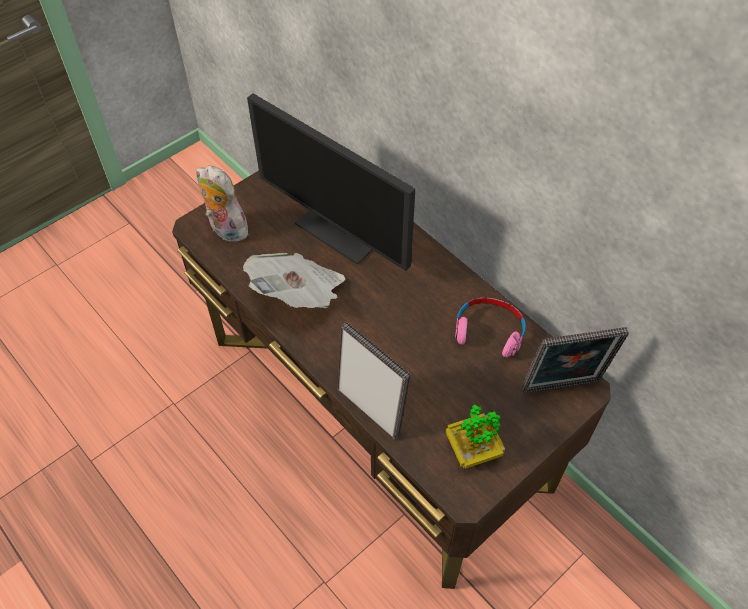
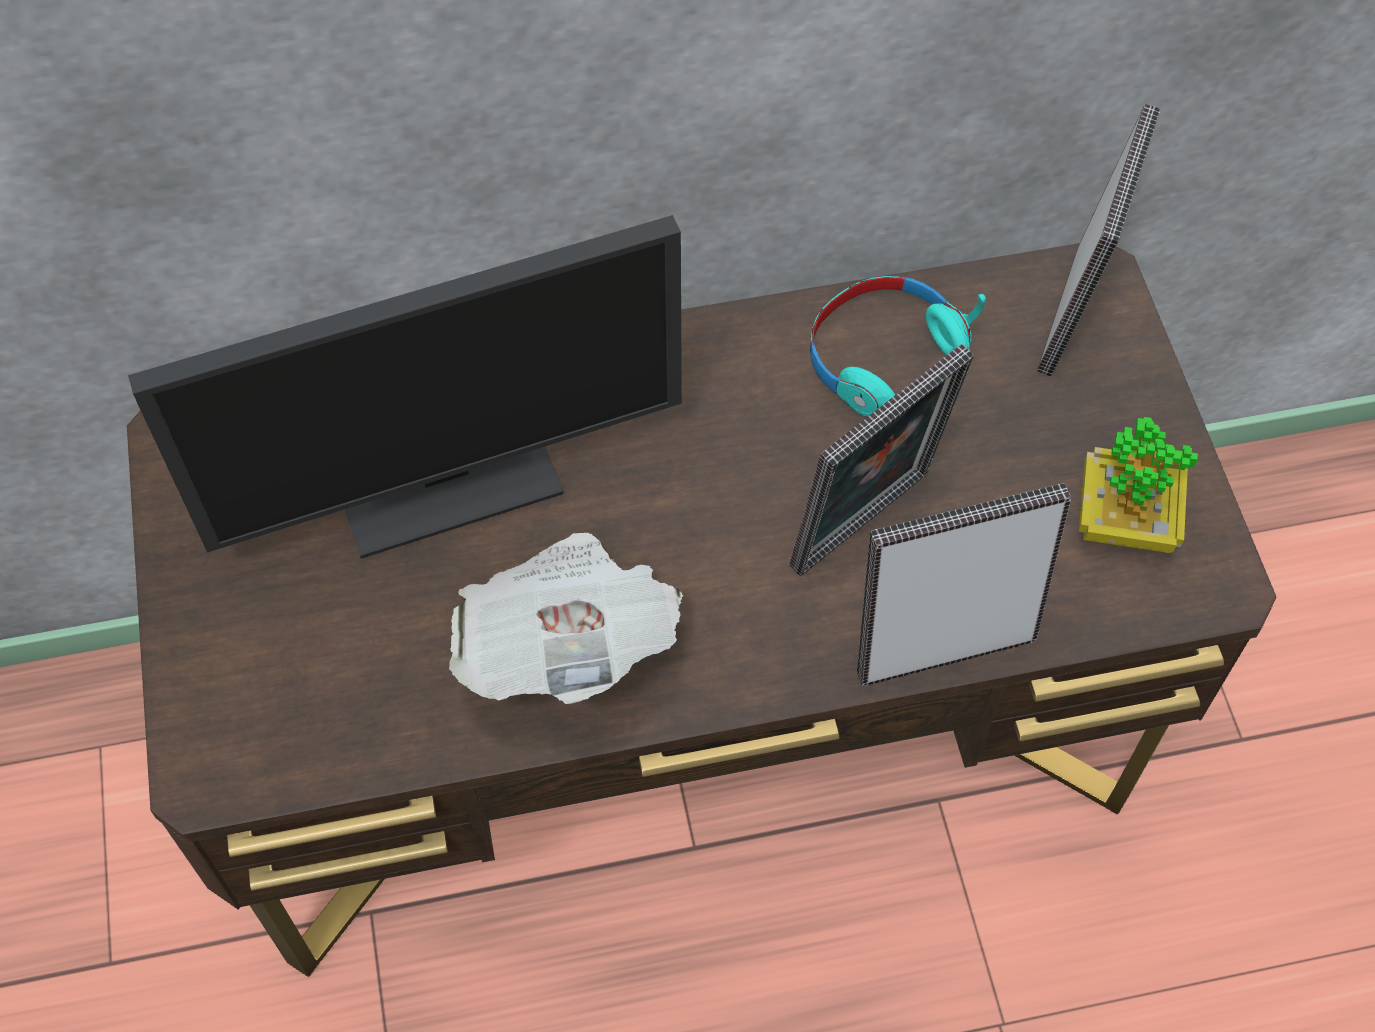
camera: 60 degrees left, 5 degrees up
(225, 229) = (269, 711): plush toy -> none
(407, 361) = (867, 527): none -> picture frame
(489, 331) = (882, 355): pink headphones -> turquoise headphones

